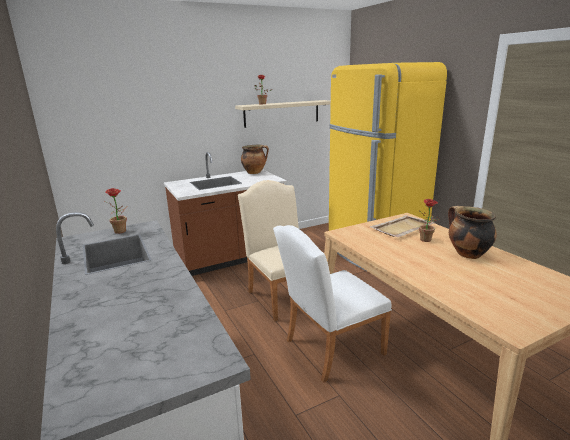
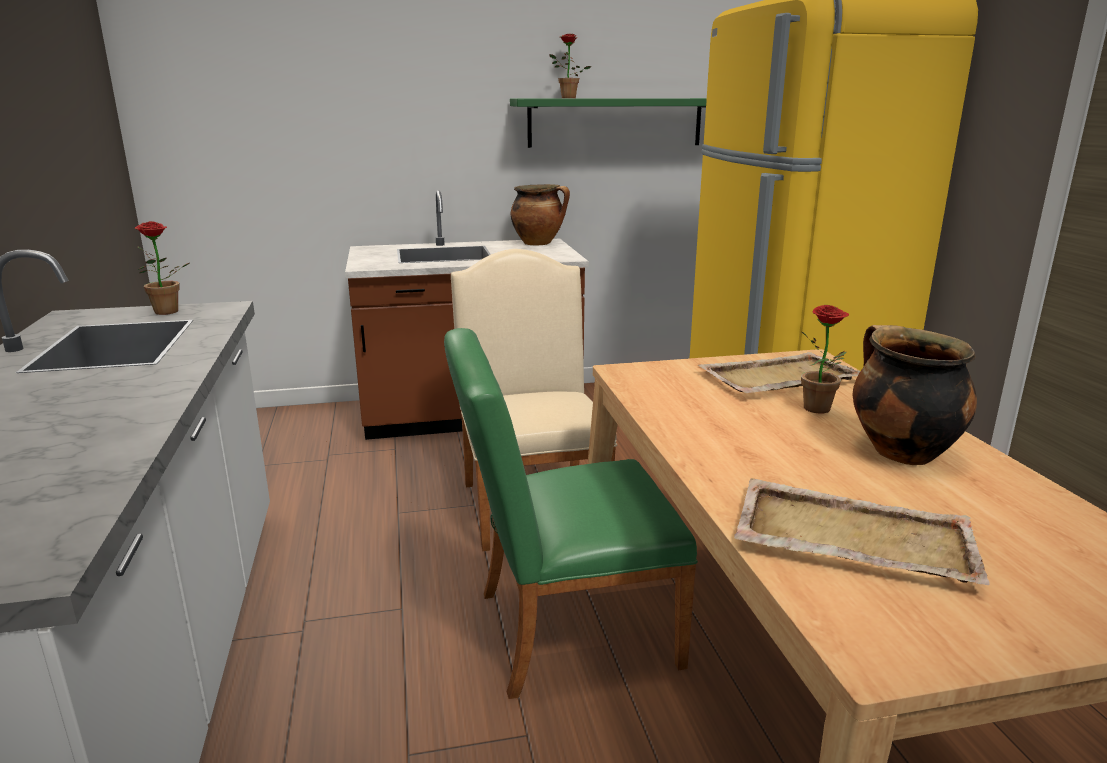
camera: 15 degrees right, 0 degrees up
(282, 113) = (615, 122): beige shelf -> green shelf
(329, 349) = (562, 630): white chair -> green chair
(475, 290) = (851, 536): none -> beige tray

